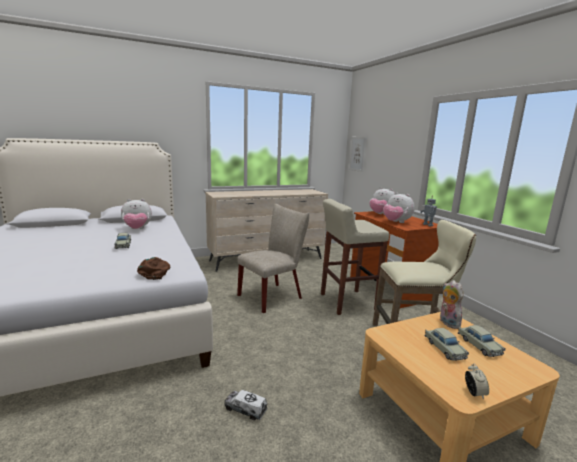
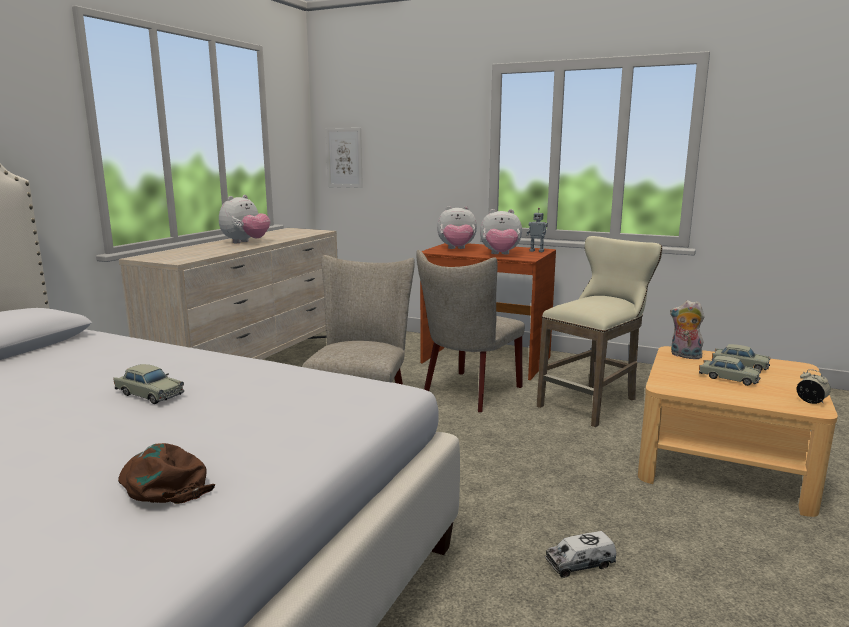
camera: 40 degrees left, 0 degrees up
(137, 229) = (79, 364): plush toy -> plush toy (245, 242)
(155, 272) = (351, 406): brown cap -> brown cap (163, 482)
(347, 302) = (468, 393): beige stool -> beige chair

